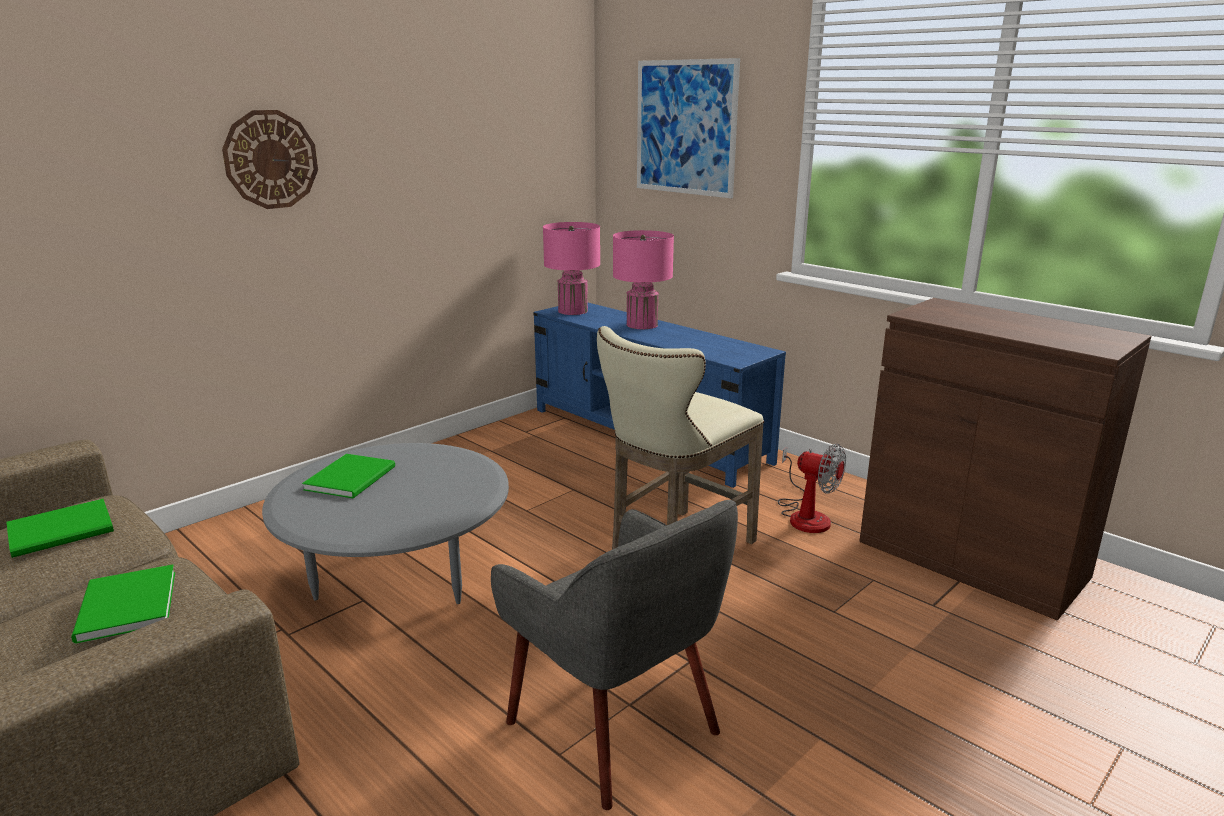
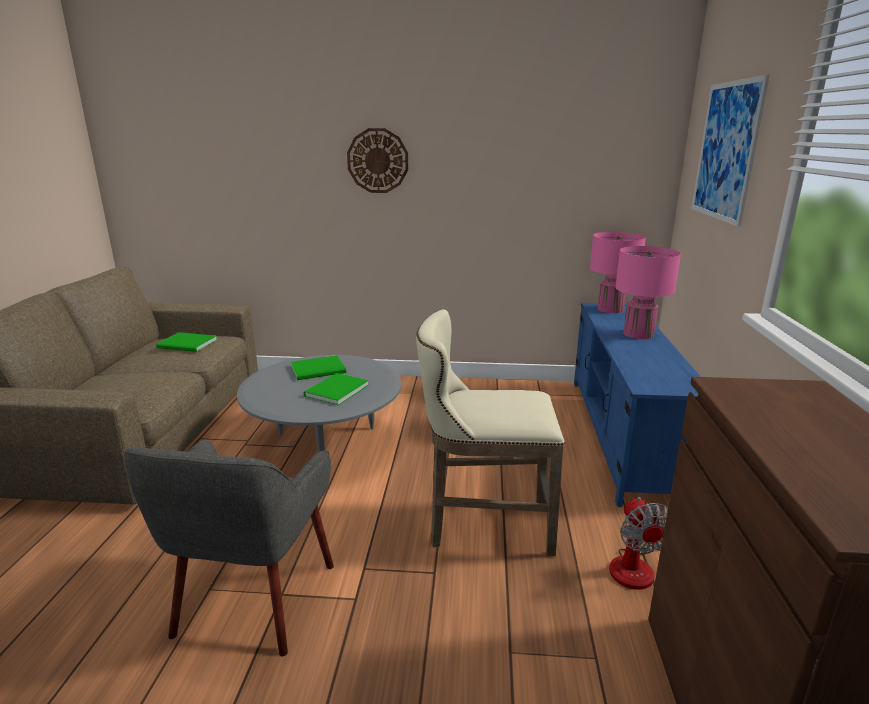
camera: 50 degrees right, 0 degrees up
(124, 608) = (131, 385): green book -> green book (334, 391)

